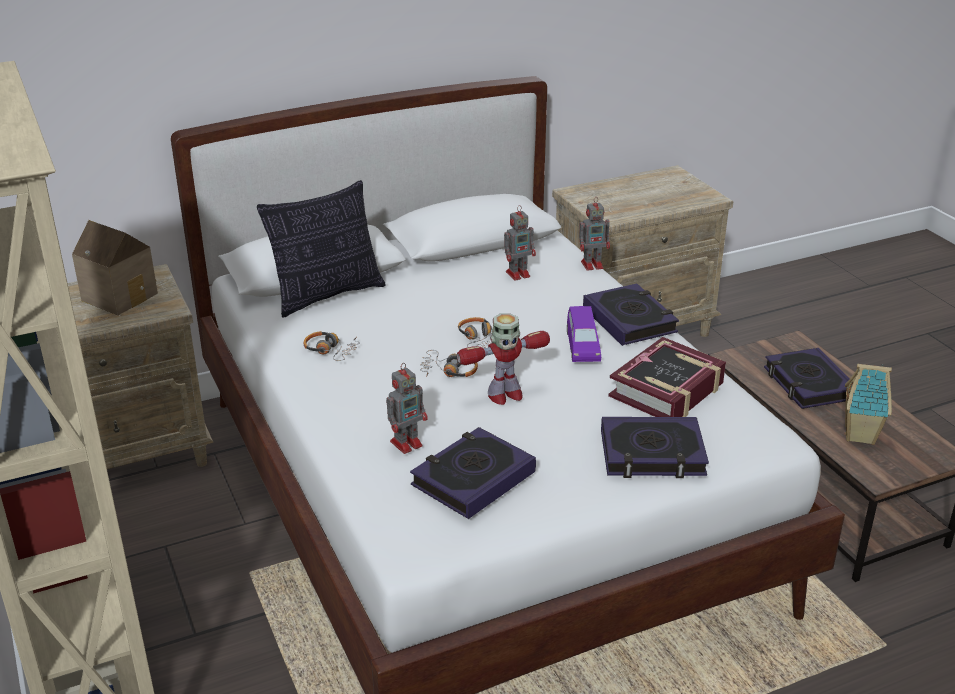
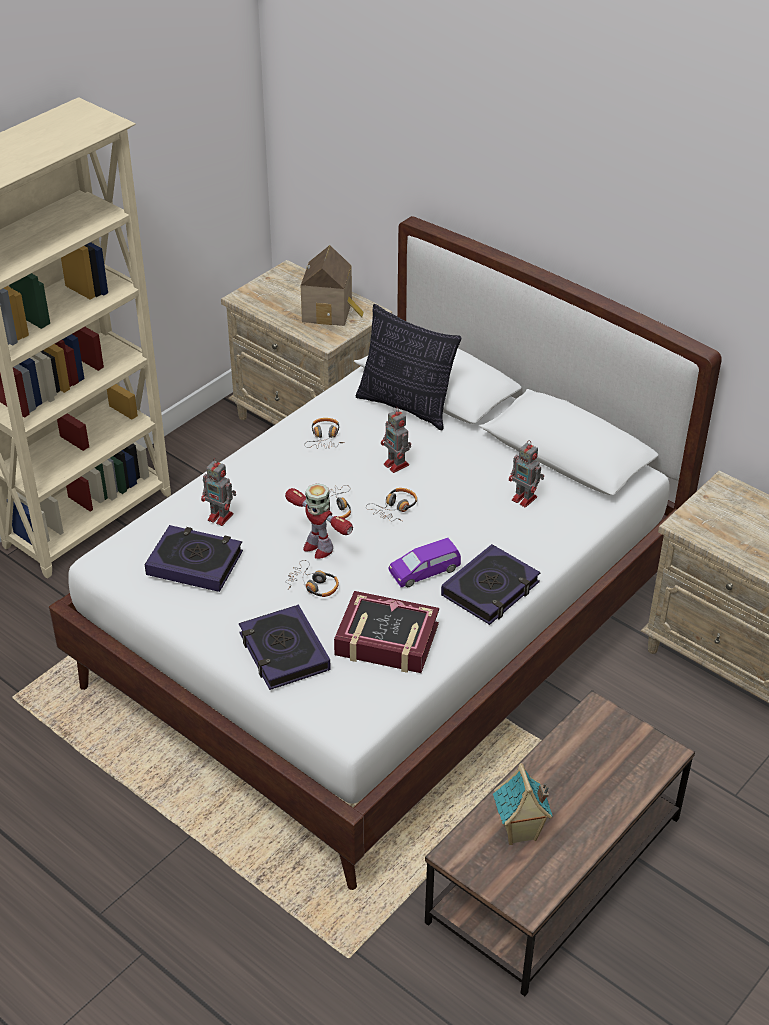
camera: 65 degrees right, 10 degrees up
(559, 413) = (313, 585): none -> headphones
(593, 264) = (581, 540): toy robot -> toy robot (397, 465)
(808, 384) = (588, 776): book -> none

